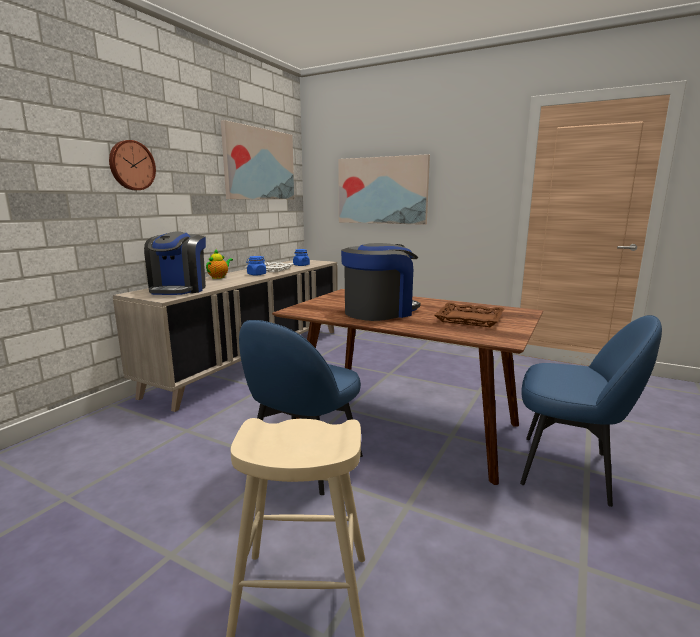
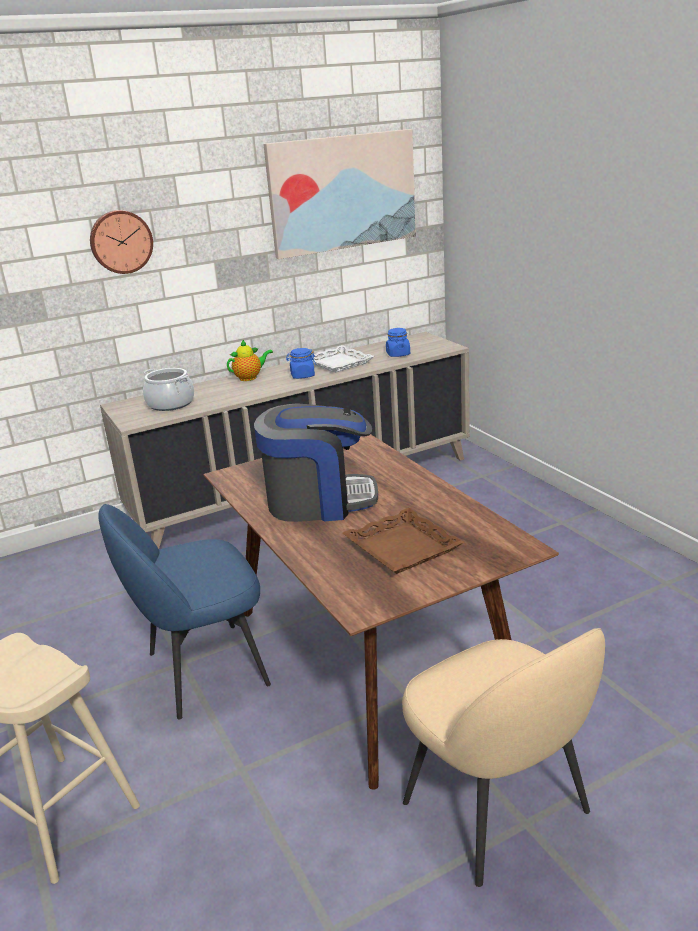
camera: 35 degrees right, 10 degrees up
(179, 289) = (171, 404): coffee machine -> cooking pot
(382, 190) = (540, 233): picture -> none
(568, 469) = (498, 811): blue chair -> beige chair

